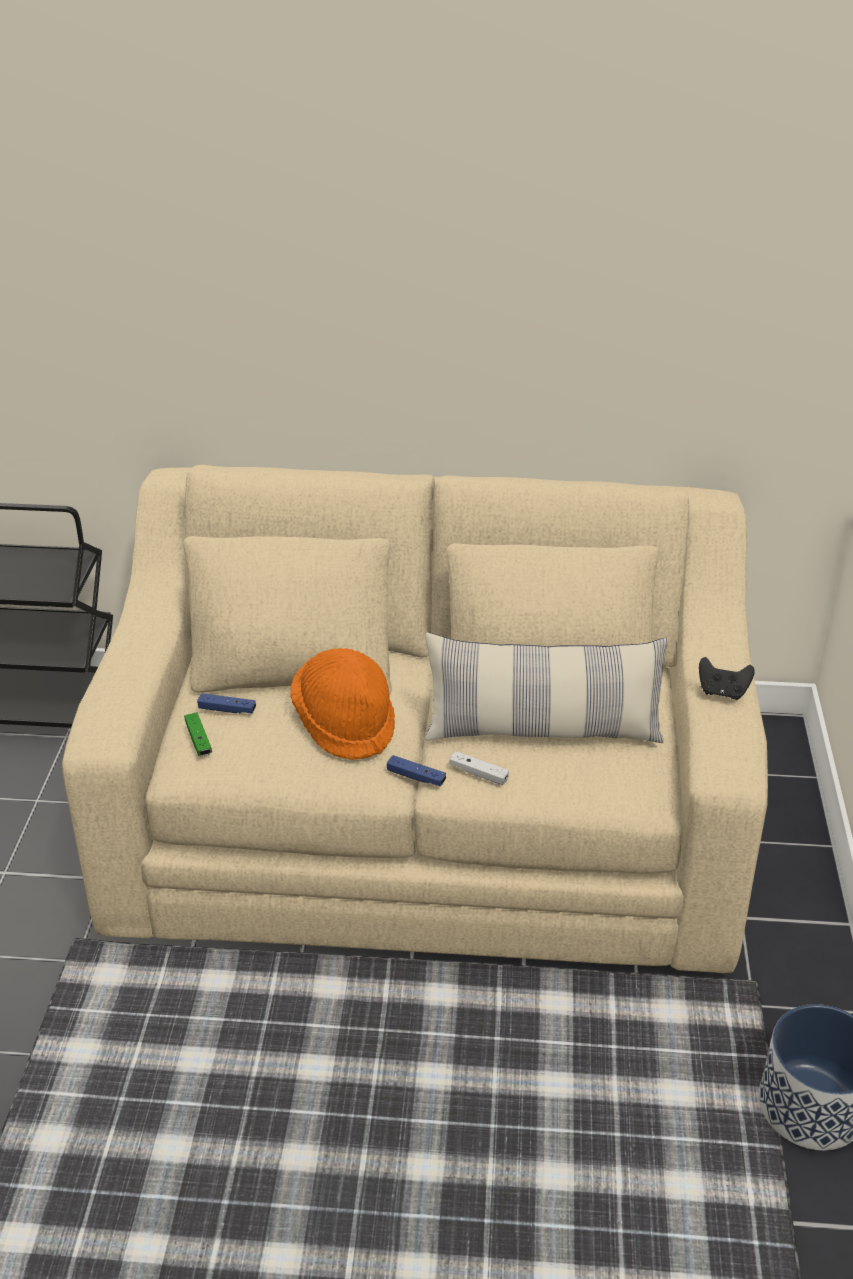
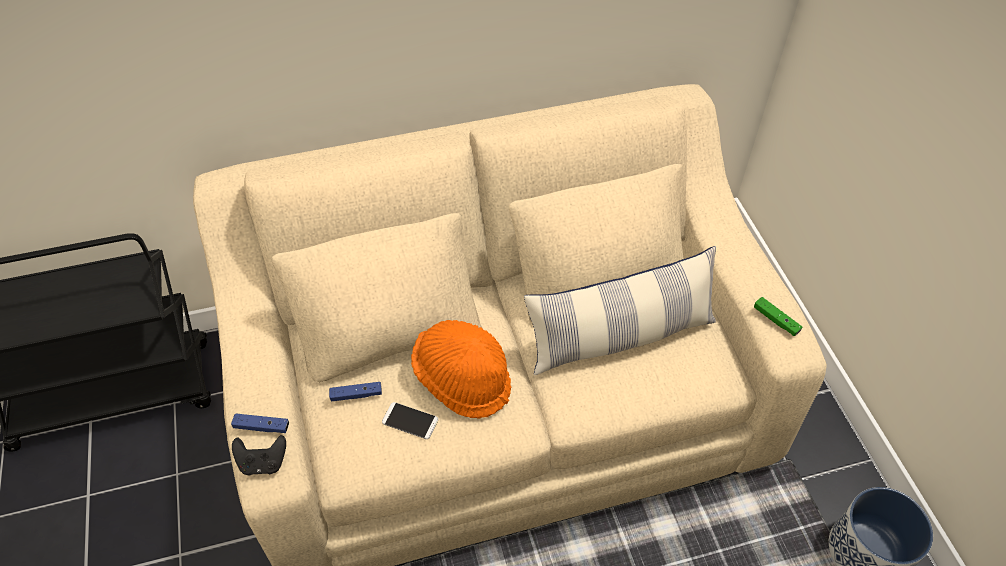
camera: 20 degrees left, 15 degrees up
(198, 740) = (346, 435): green game controller -> green game controller (776, 320)
(269, 744) = (410, 421): none -> phone
(416, 777) = (543, 415): blue game controller -> blue game controller (262, 427)
(478, 773) = (591, 396): white game controller -> none
(722, 692) = (748, 268): black game controller -> black game controller (263, 462)

